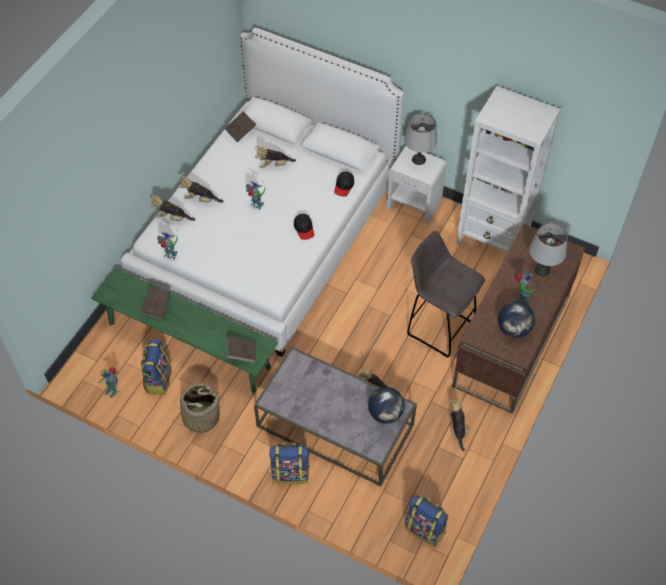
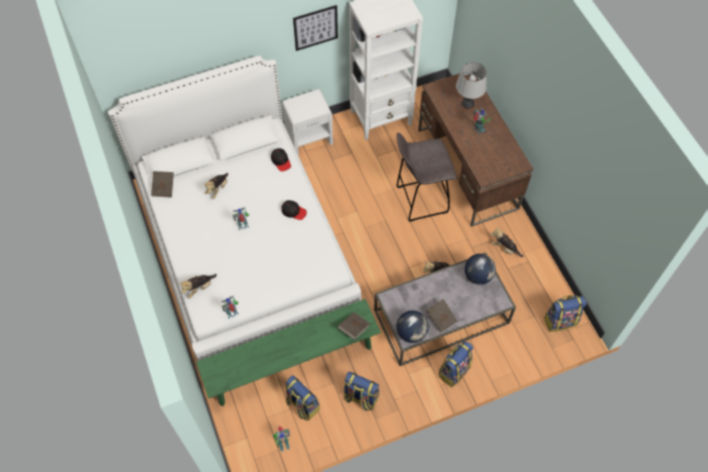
camera: 50 degrees left, 5 degrees up
(157, 306) = (261, 356): brown book -> brown book (441, 318)
(201, 199) = (201, 257): plush toy -> none
(201, 417) = (360, 397): basket -> backpack
(418, 159) = (303, 102): grey table lamp -> none
(458, 90) = (315, 27): none -> picture
(514, 329) = (498, 152): globe -> globe (411, 332)

